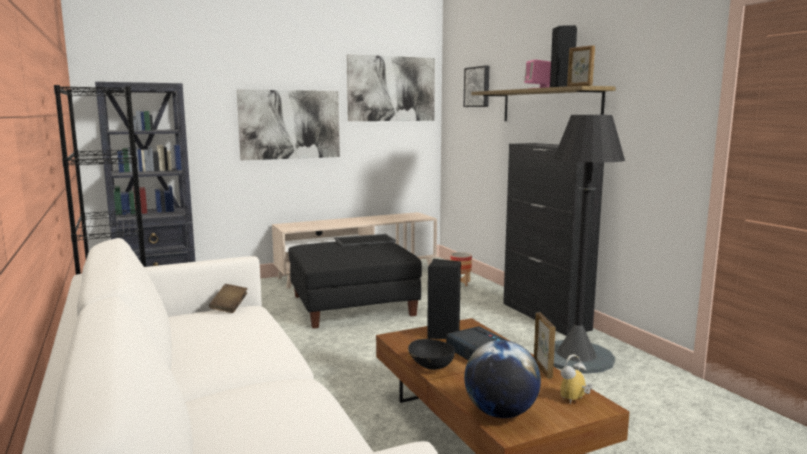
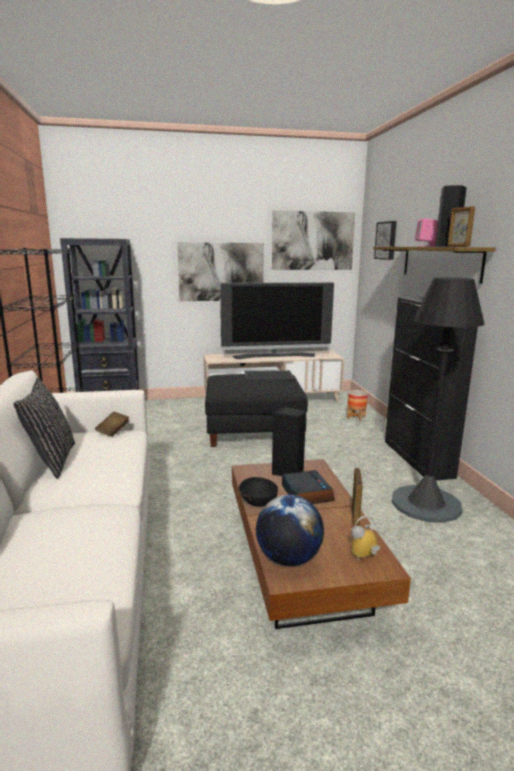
camera: 15 degrees right, 5 degrees up
(176, 345) = (52, 461): none -> black pillow
(359, 221) = (275, 356): none -> television

